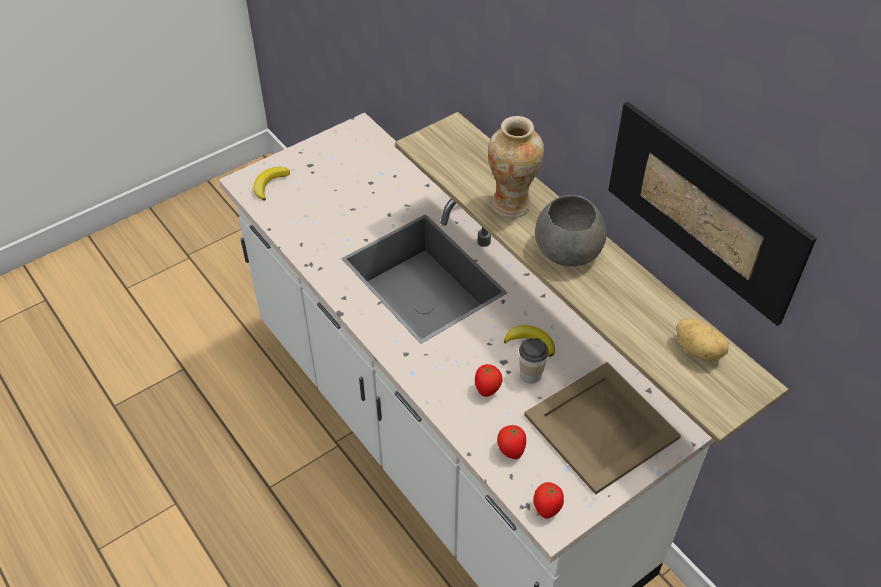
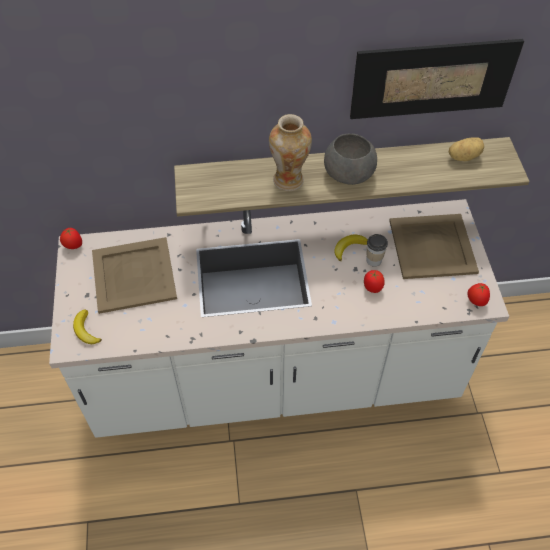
camera: 60 degrees left, 5 degrees up
(358, 185) = (134, 274): none -> beige tray
(510, 450) = (425, 299): tomato -> tomato (73, 246)

